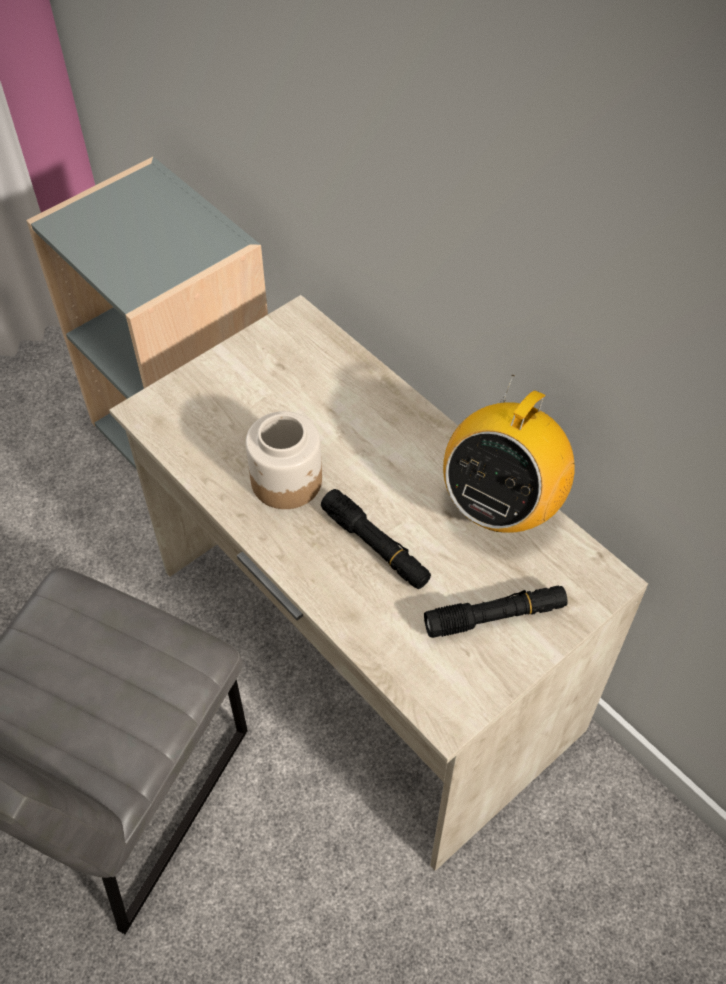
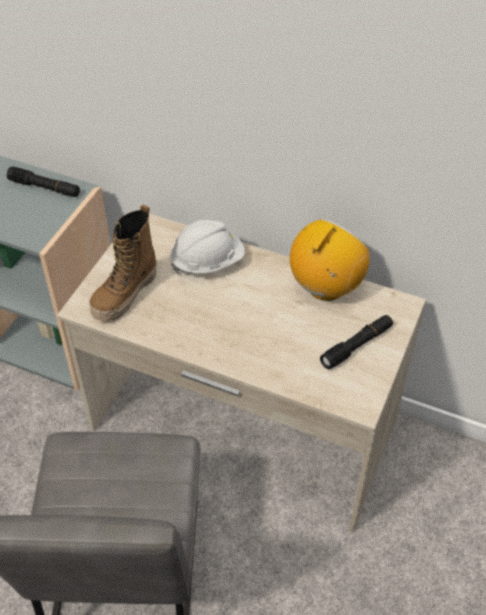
camera: 25 degrees left, 5 degrees down
(213, 414) = (125, 295): none -> boot
(287, 481) = (195, 317): jar -> none
(352, 405) = (207, 262): none -> white hard hat
(375, 546) = (268, 333): black flashlight -> black flashlight (45, 188)
(501, 507) = (325, 287): radio -> radio turned 150 degrees counterclockwise

